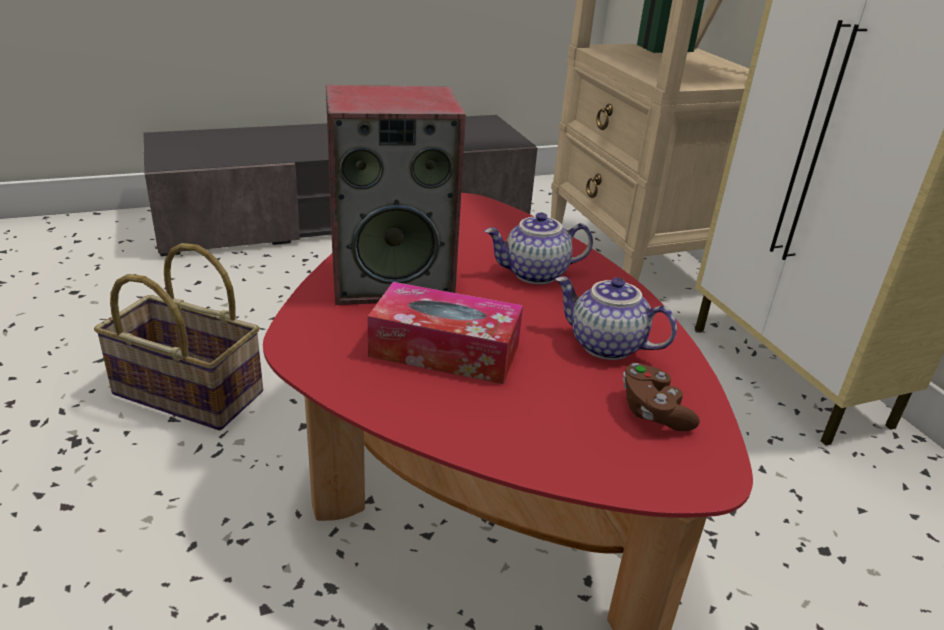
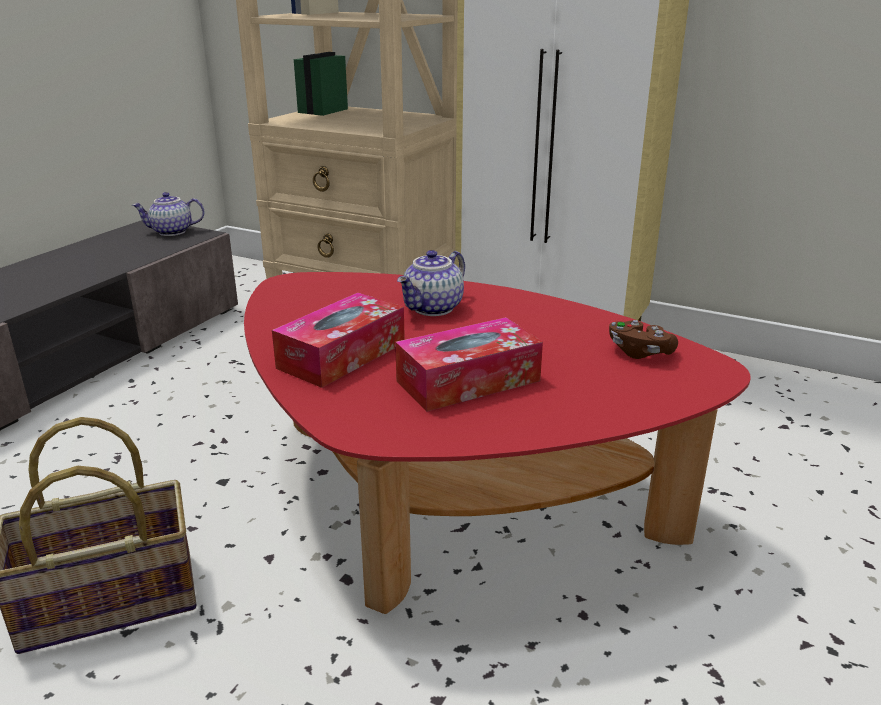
camera: 40 degrees left, 5 degrees down
(393, 279) = (342, 355): speaker -> tissue box
(605, 346) = (553, 331): teapot -> teapot (171, 232)

